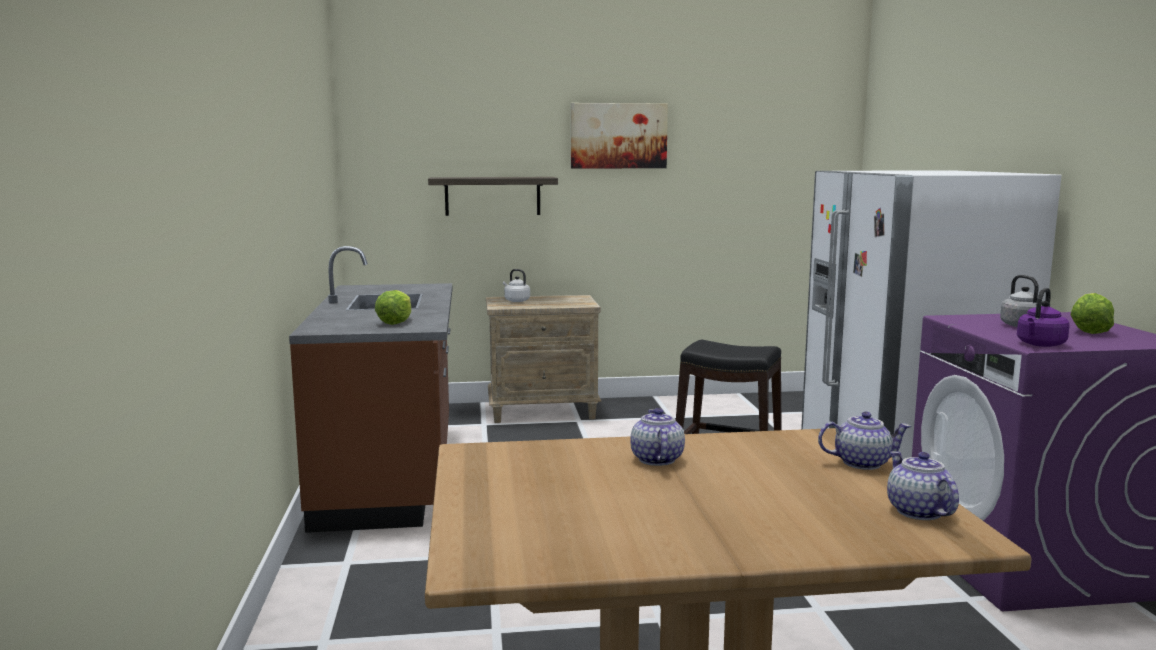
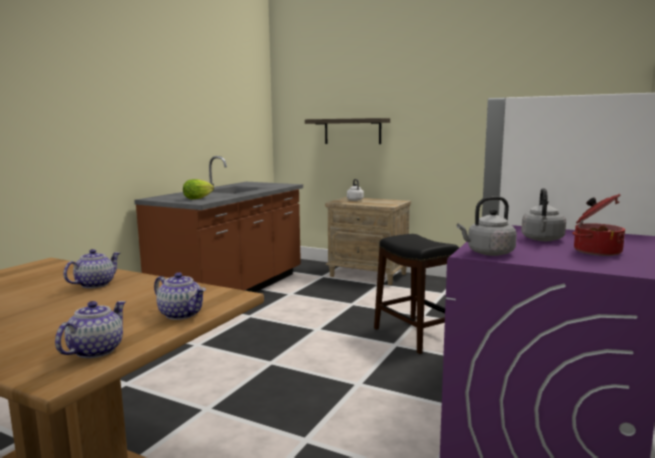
camera: 35 degrees right, 0 degrees up
(618, 136) = (434, 88): picture -> none
(1040, 345) = (488, 253): purple kettle -> grey kettle
(1089, 331) = (596, 251): lettuce -> cooking pot

